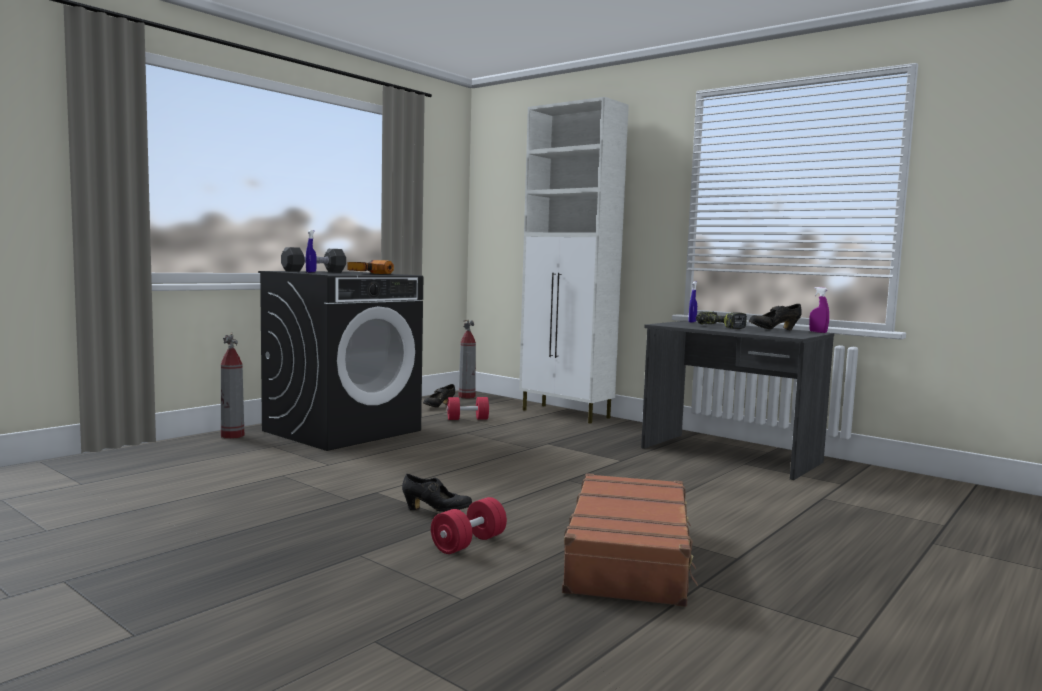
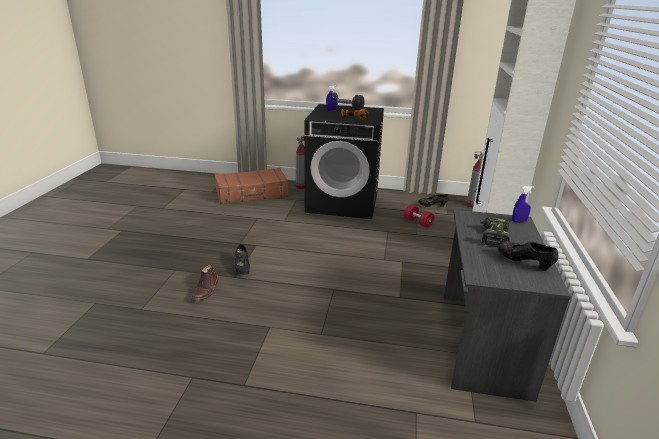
camera: 60 degrees right, 20 degrees up
(469, 543) = (206, 290): red dumbbell -> brown boot
(630, 557) = (219, 343): brown suitcase -> brown suitcase (252, 193)
(818, 332) = (554, 286): purple spray bottle -> none

